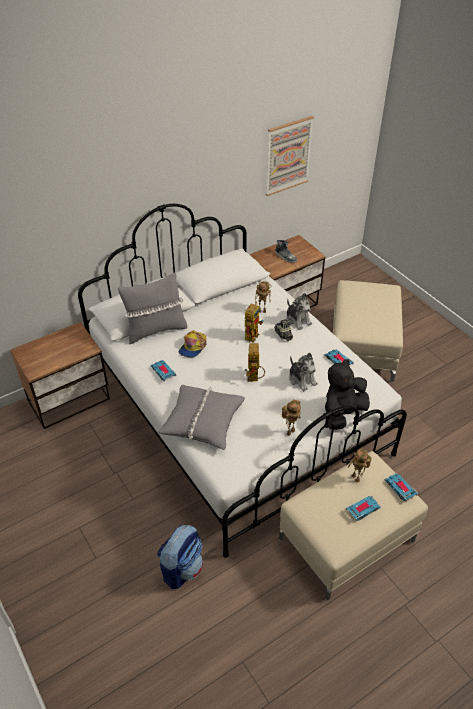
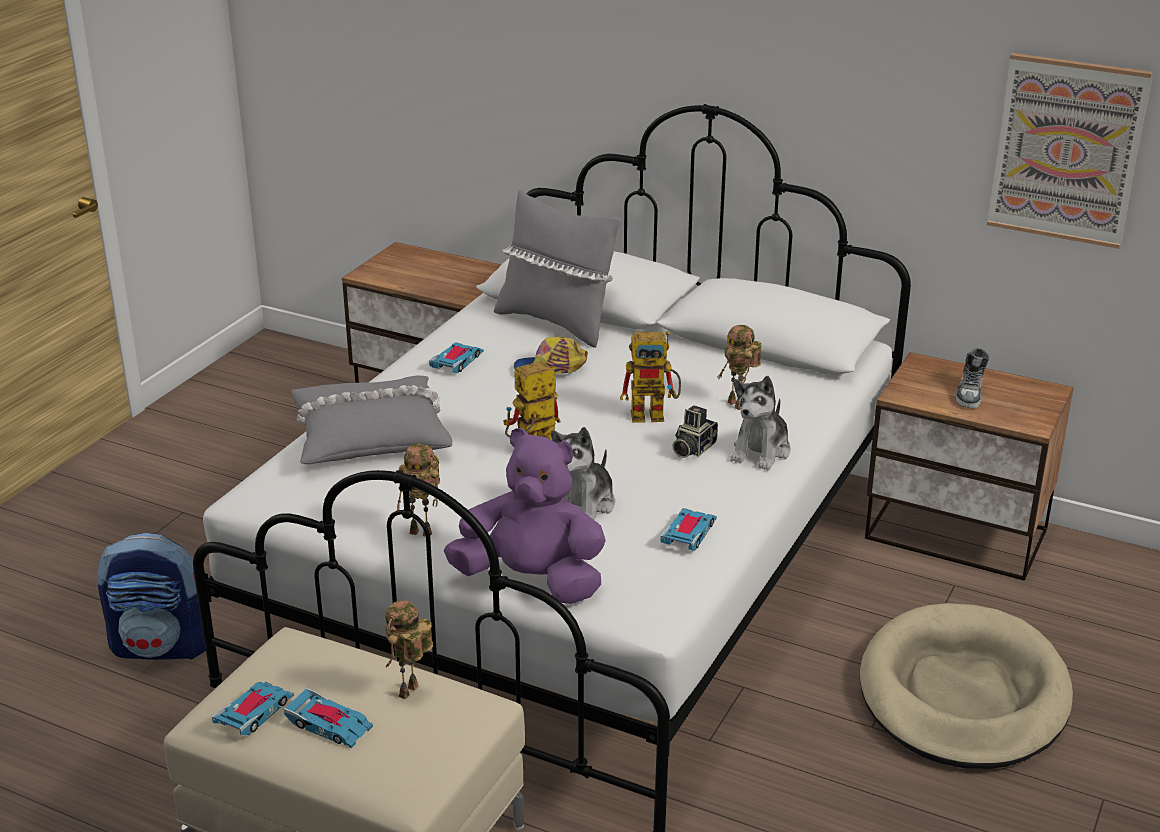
camera: 60 degrees right, 15 degrees down
(342, 413) = (531, 581): black plush toy -> purple plush toy
(363, 348) = (962, 694): beige ottoman -> beige dog bed
(400, 488) = (428, 765): toy car -> toy car (254, 712)

